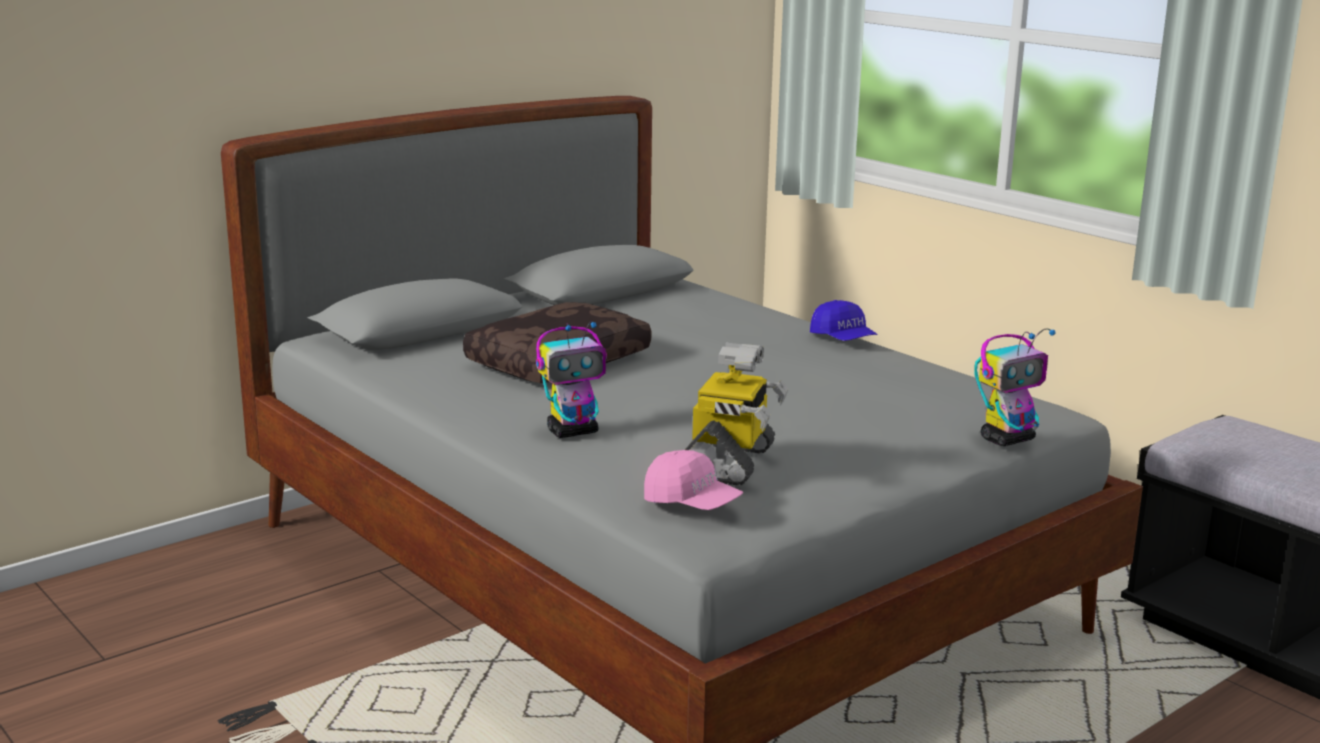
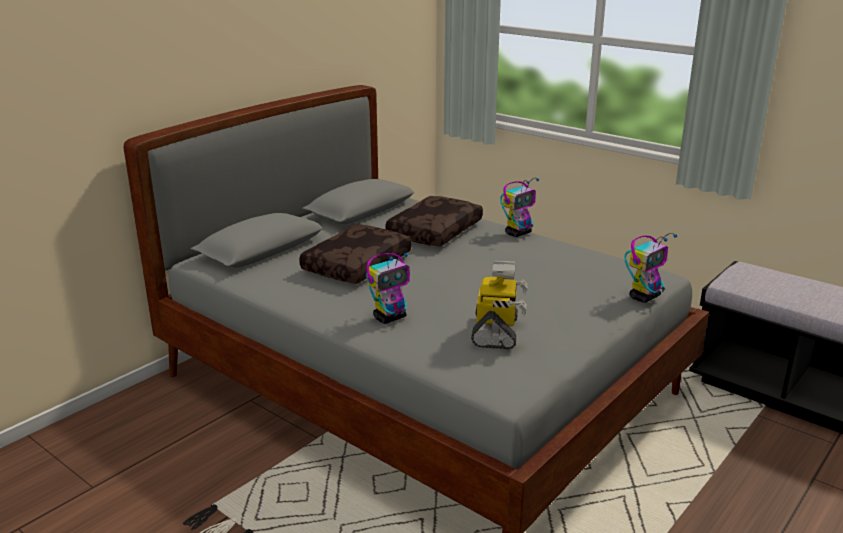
camera: 10 degrees left, 5 degrees up
(692, 503) = (487, 366): pink cap -> none
(705, 327) = (434, 231): none -> brown pillow
(843, 339) = (518, 233): blue cap -> toy robot

